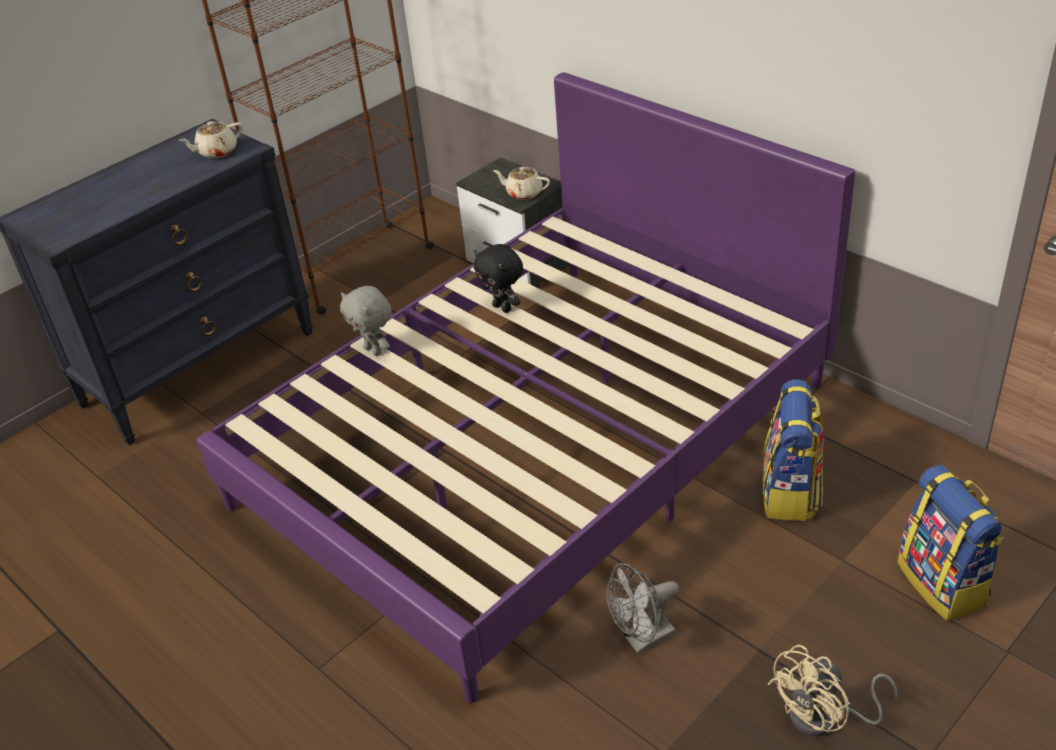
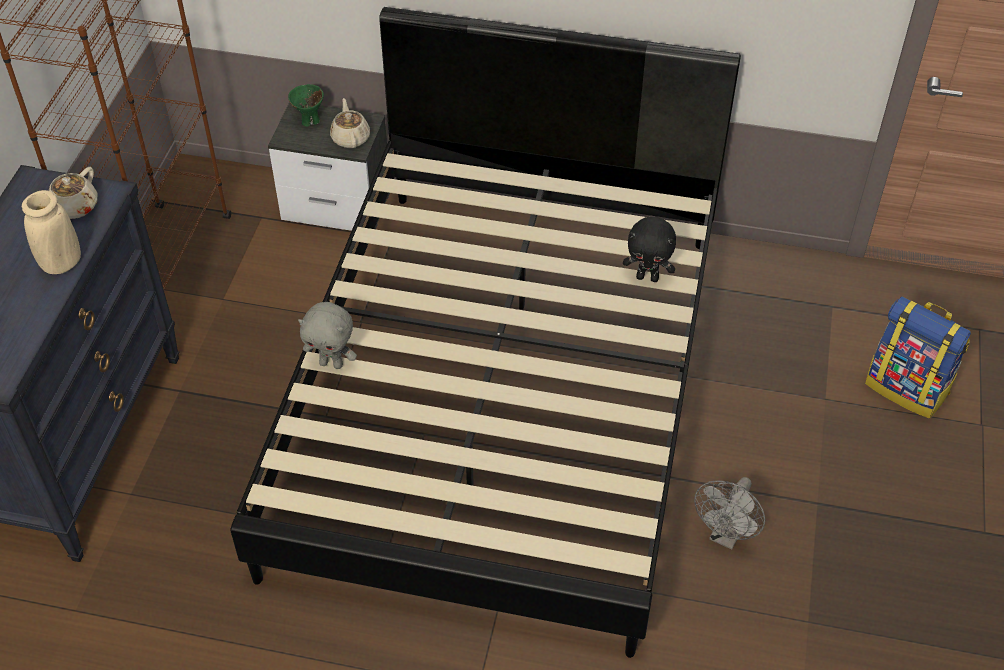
camera: 35 degrees left, 10 degrees up
(172, 183) = (61, 263): none -> beige vase
(502, 174) = (310, 121): none -> green bowl
(503, 307) = (421, 272): black plush toy -> black plush toy (648, 277)
(523, 193) = (350, 138): beige teapot -> beige teapot turned 90 degrees clockwise
(536, 444) = (503, 393): purple bed -> black bed
(791, 493) = (748, 355): backpack -> none
(825, 718) = (899, 536): beige fan -> none

